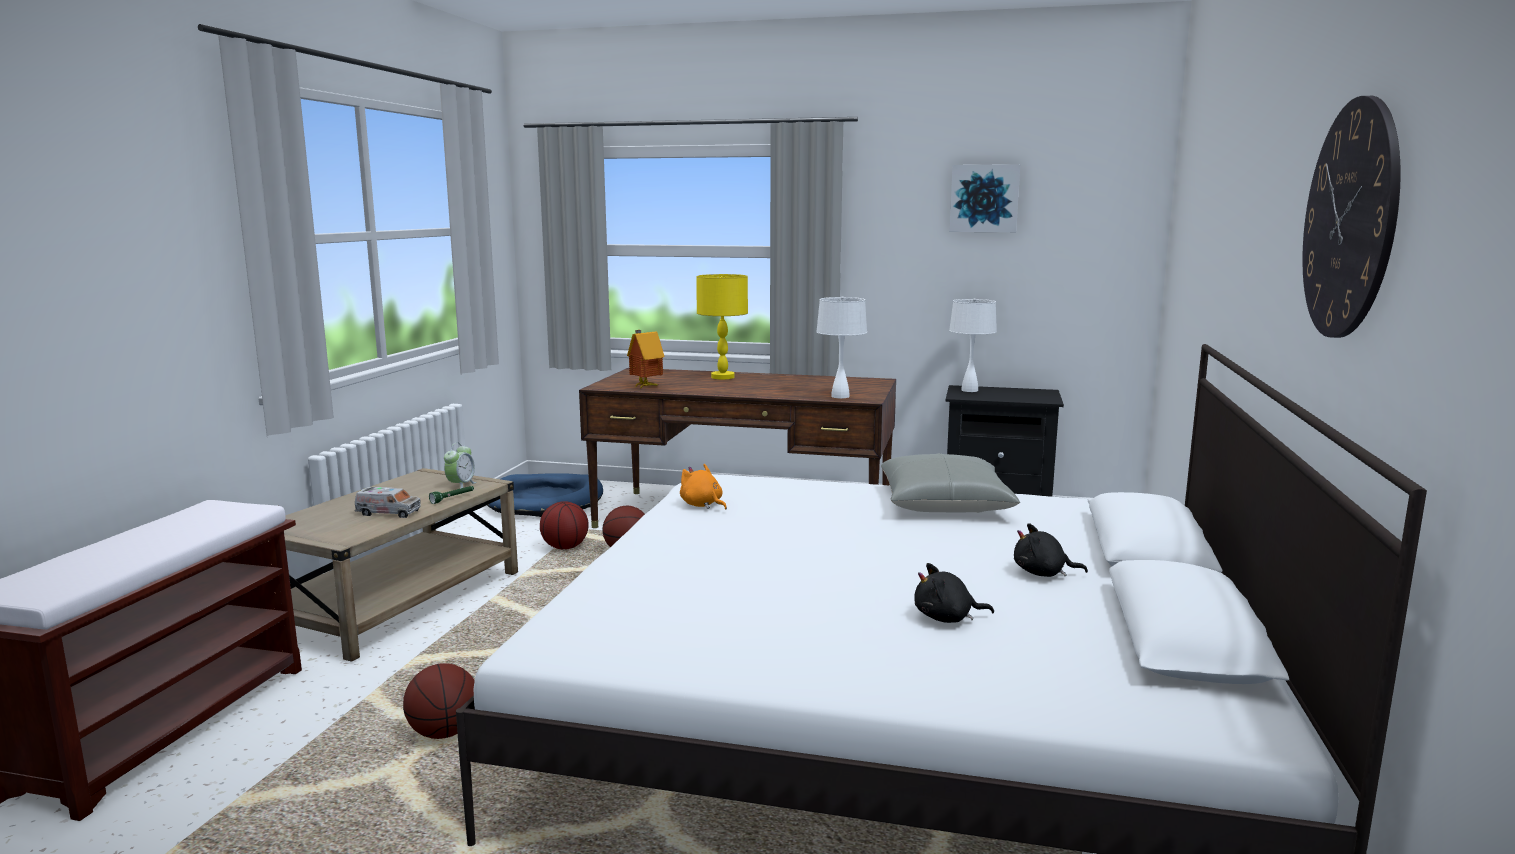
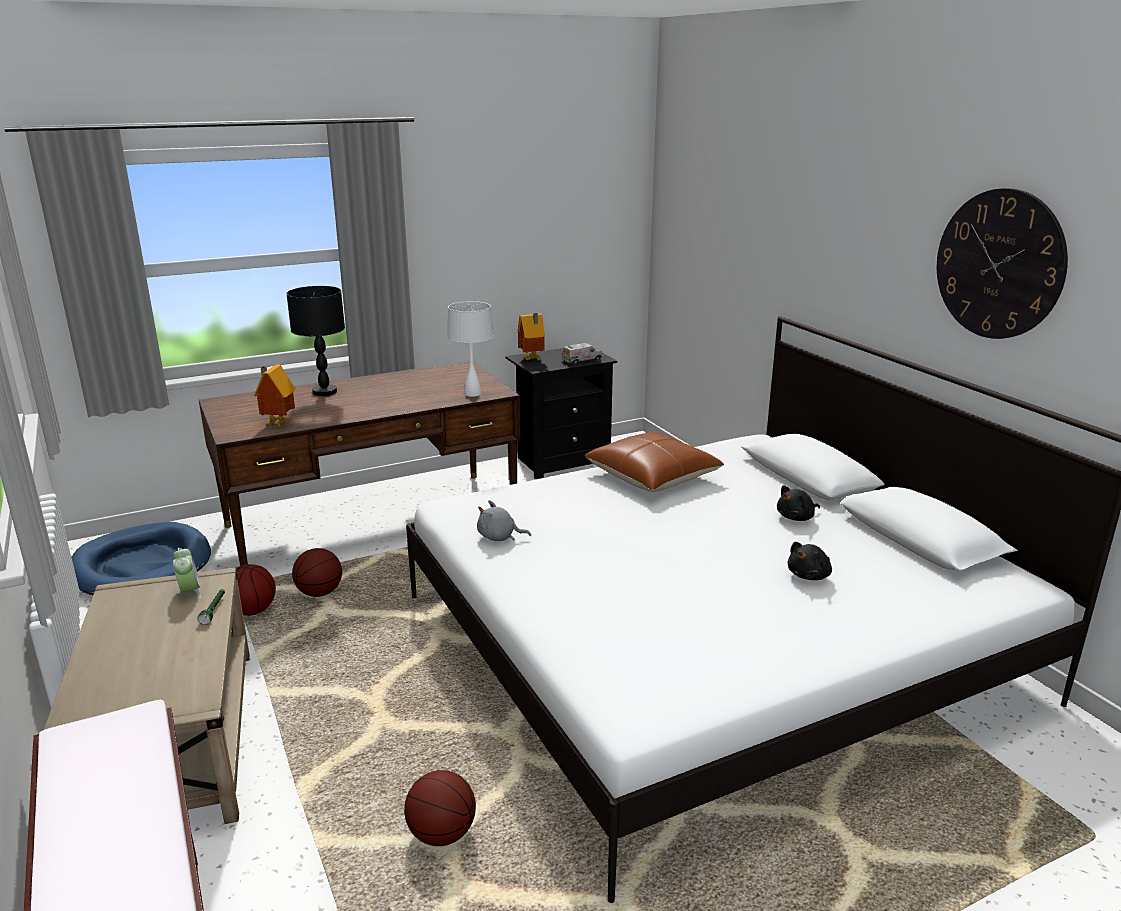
camera: 40 degrees left, 10 degrees up
(388, 513) = (178, 653): toy truck -> toy truck (581, 360)
(702, 505) = (499, 537): orange plush toy -> grey plush toy
(722, 377) = (325, 392): yellow table lamp -> black table lamp
(944, 503) = (652, 476): grey pillow -> brown pillow
(970, 390) = (532, 359): white table lamp -> toy house
(984, 198) = (520, 189): picture -> none

